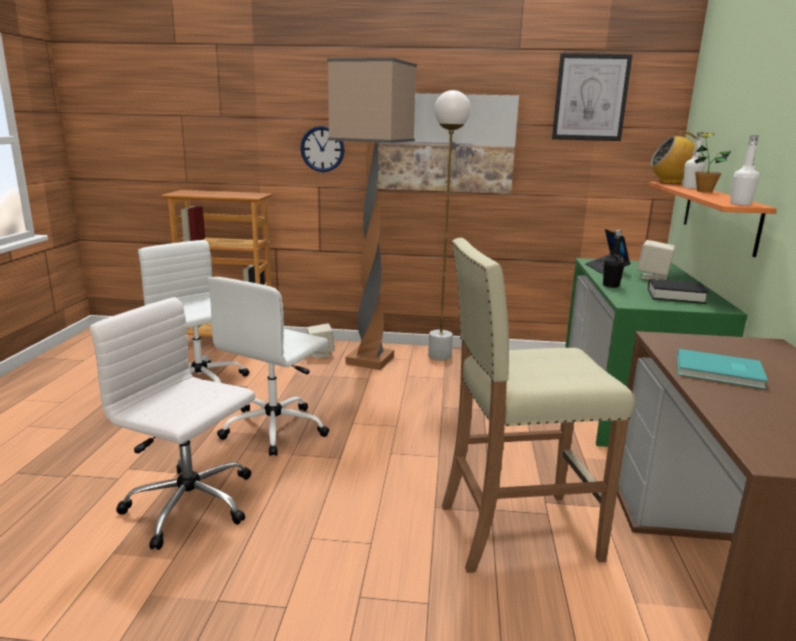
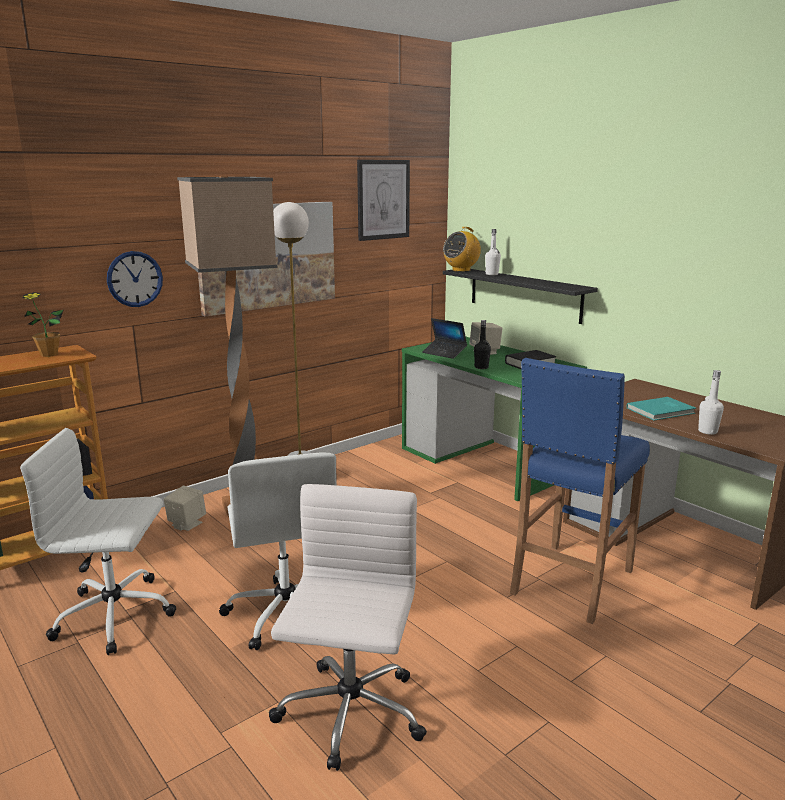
camera: 45 degrees left, 0 degrees up
(192, 505) = (349, 715): white office chair -> white office chair turned 120 degrees clockwise
(516, 531) = (571, 582): beige stool -> blue stool
(704, 191) = (513, 277): potted plant -> potted plant (49, 354)
(719, 216) = (524, 294): orange shelf -> black shelf
(740, 204) = (575, 288): white bottle -> white bottle (707, 431)

